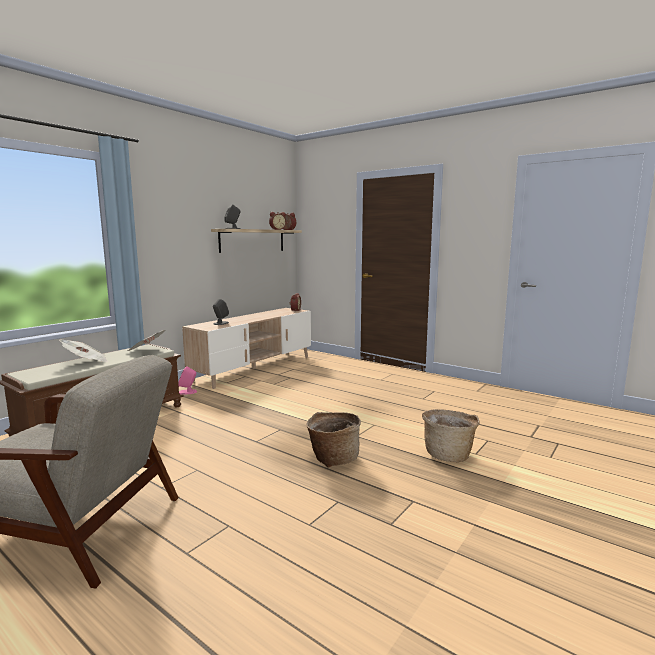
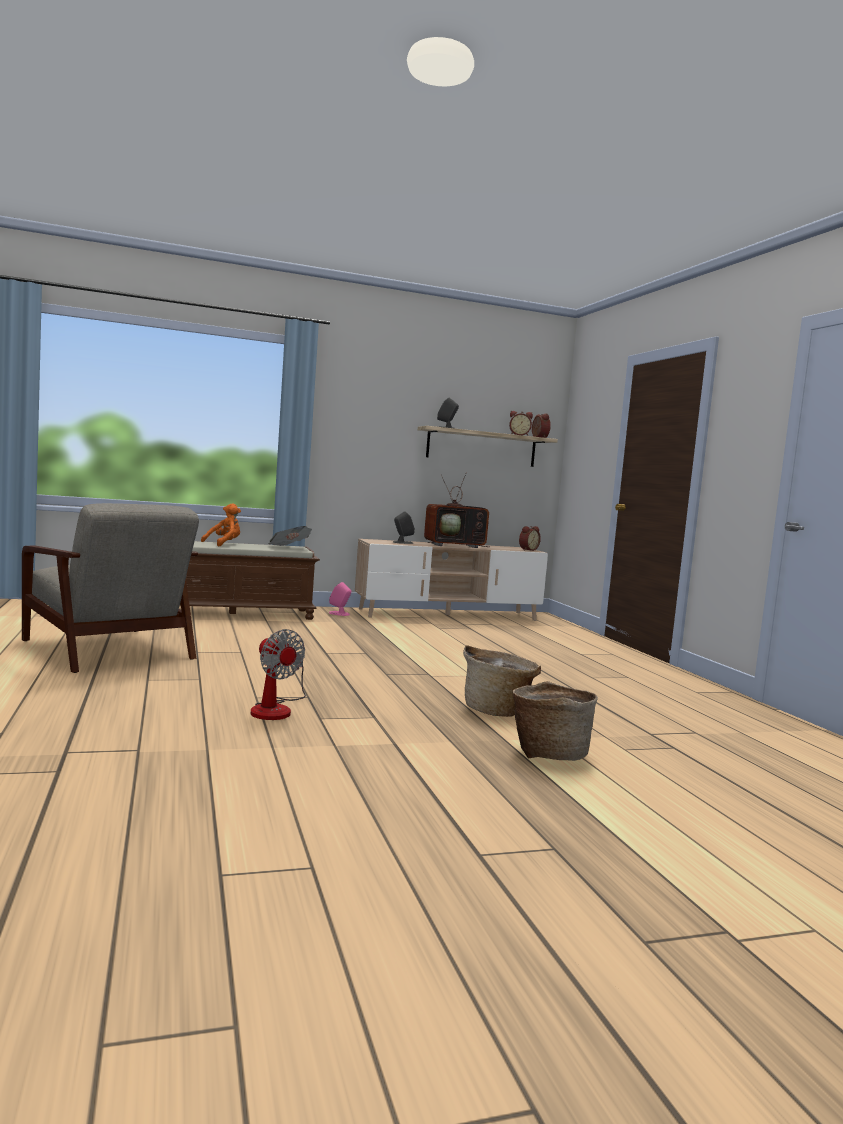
camera: 35 degrees right, 5 degrees down
(86, 362) = (224, 544): newspaper -> orange plush toy
(254, 317) = (455, 545): none -> television
(333, 458) = (368, 679): basket -> basket (548, 753)
(347, 531) = (276, 709): none -> fan

